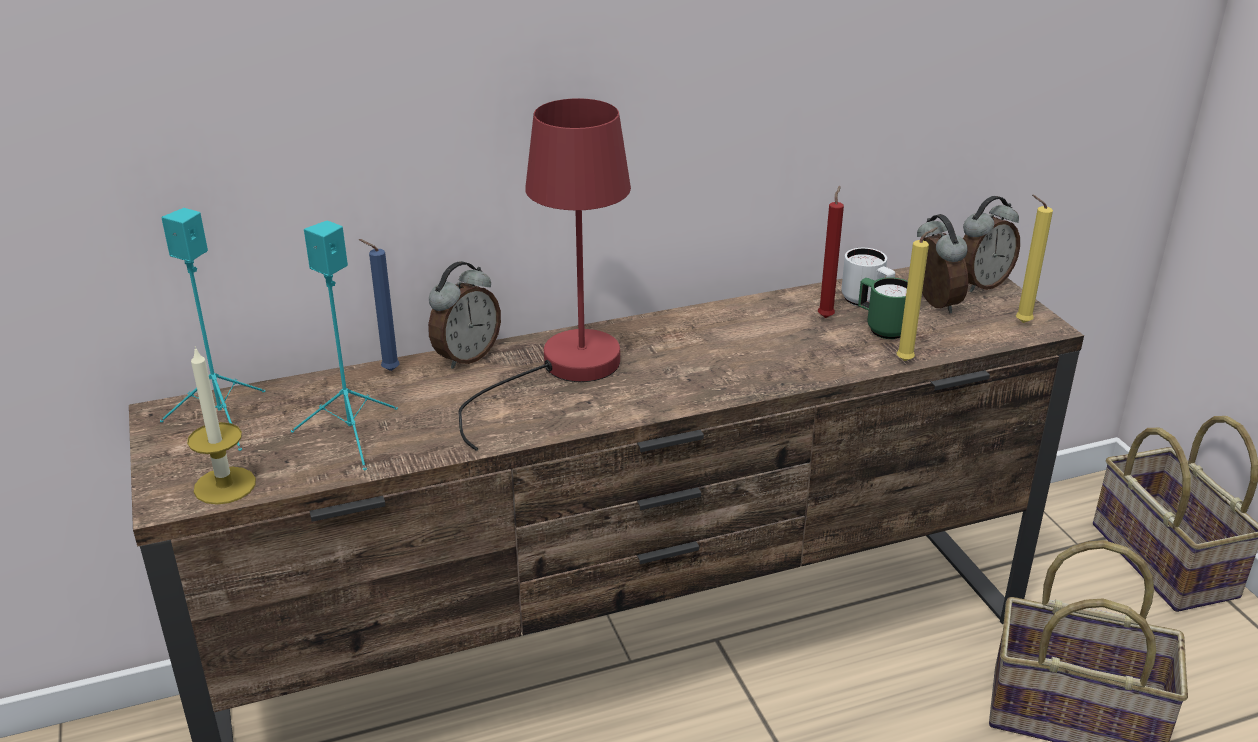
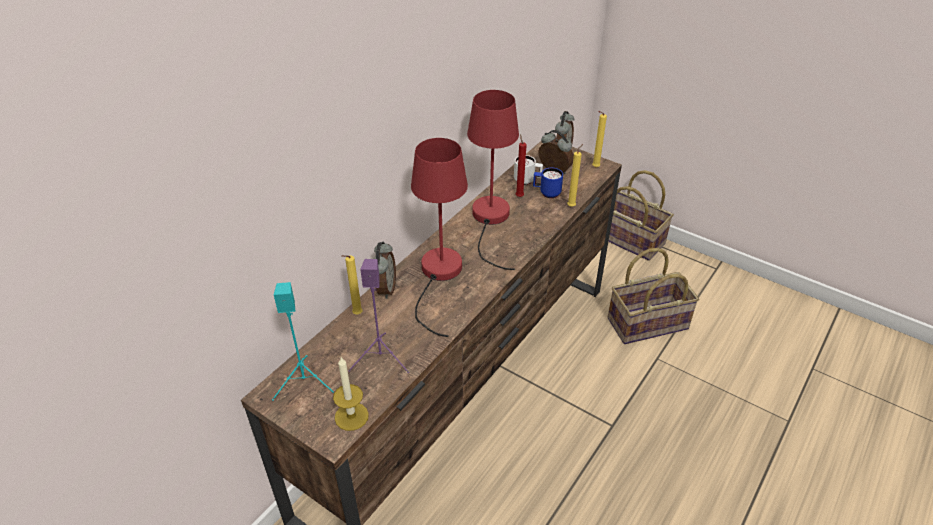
camera: 35 degrees left, 10 degrees up
(352, 436) = (381, 358): turquoise speaker -> purple speaker
(387, 371) = (356, 314): blue candle -> yellow candle
(735, 332) = (490, 220): none -> red table lamp
(881, 328) = (546, 193): green mug -> blue mug

